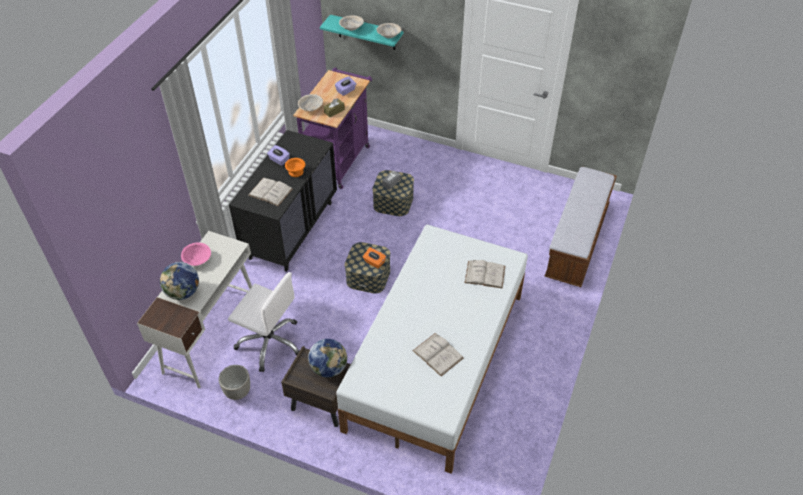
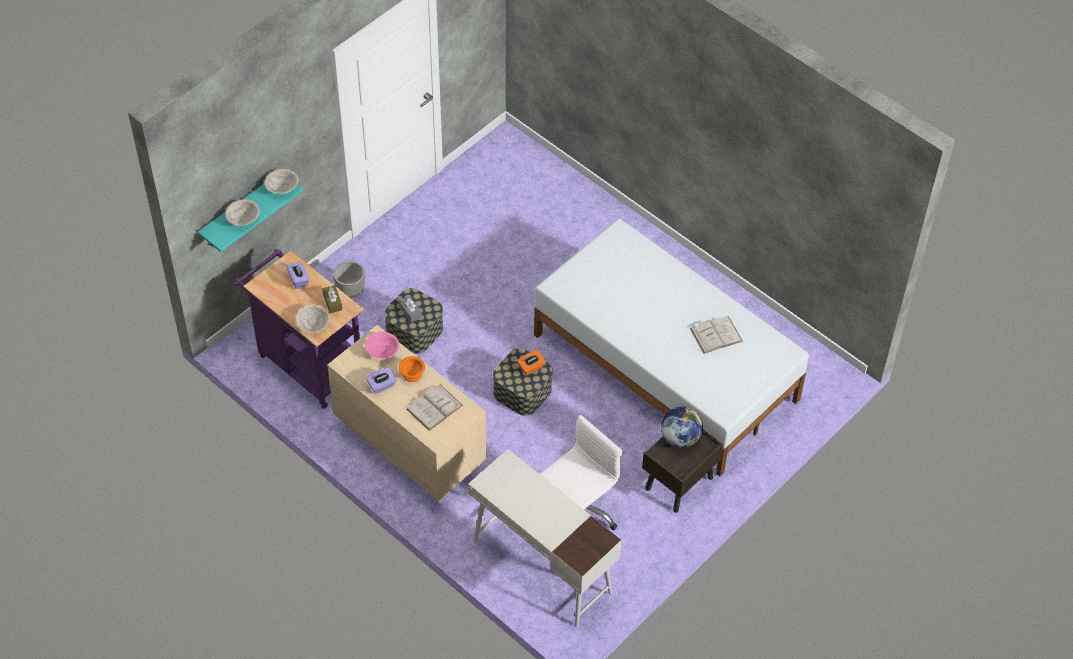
camera: 70 degrees left, 5 degrees up
(183, 292) = (556, 525): globe -> none
(197, 259) = (510, 502): pink bowl -> pink bowl (382, 350)
(238, 391) = (632, 556): planter -> planter (350, 290)
(291, 229) = (409, 447): black dresser -> beige dresser
(485, 274) = (631, 262): white book -> none
(577, 241) = (562, 187): bench -> none

